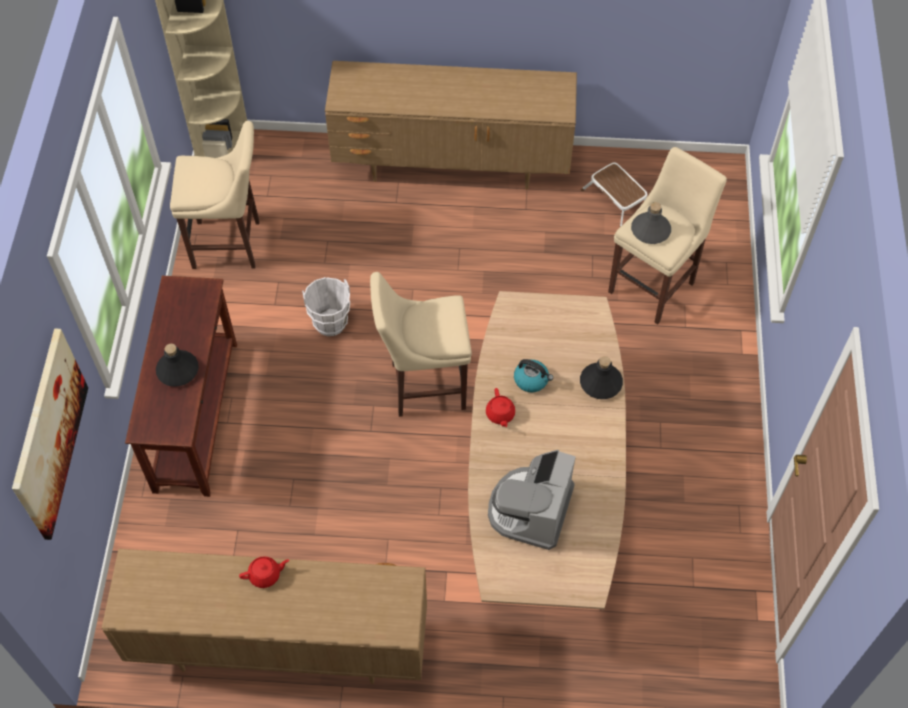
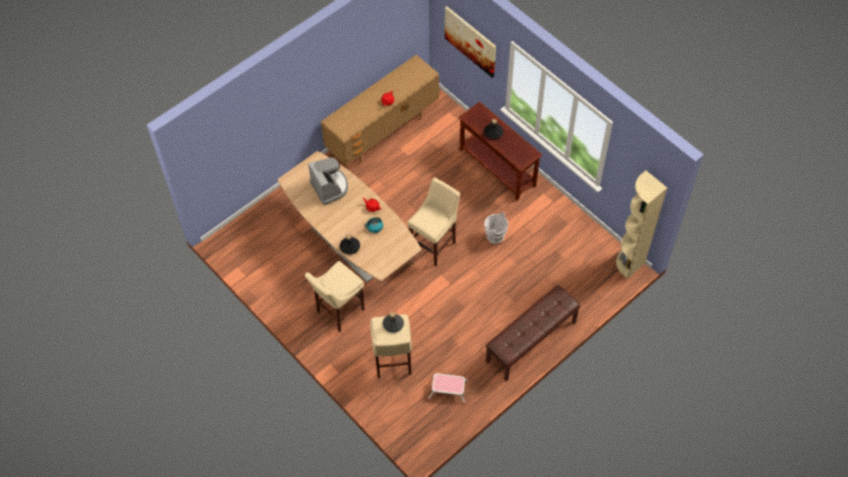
camera: 135 degrees right, 0 degrees up
(230, 245) = (569, 232): beige stool -> beige stool (338, 312)
(452, 167) = (531, 342): brown dresser -> brown bench
(616, 200) = (448, 389): brown step ladder -> pink step ladder

